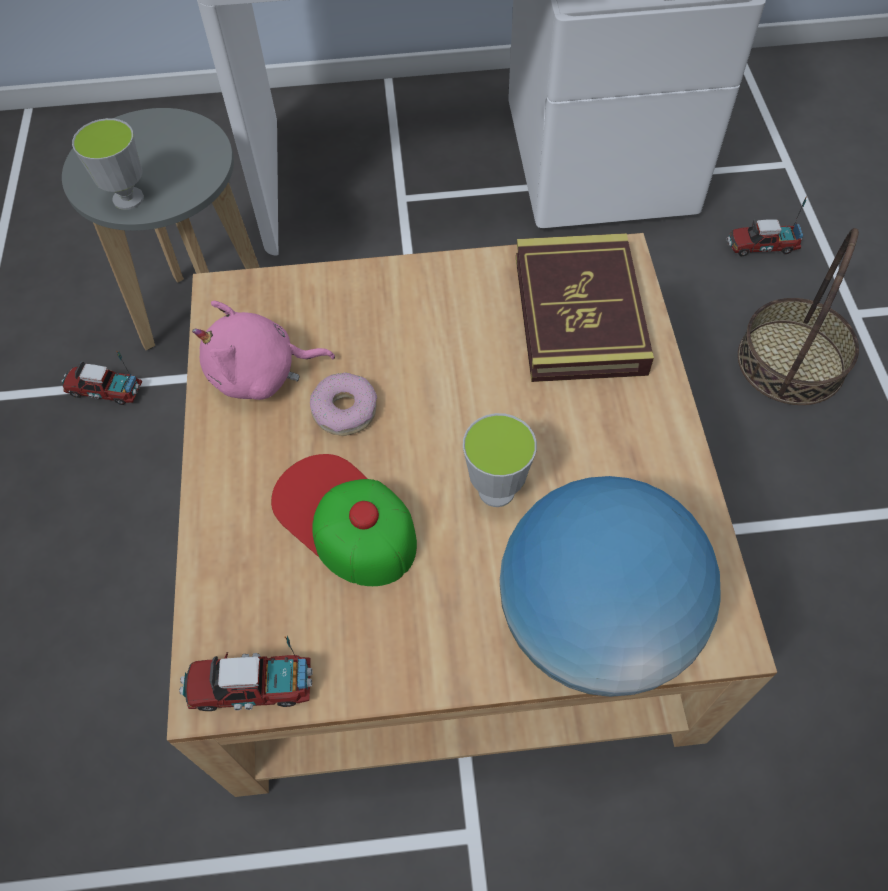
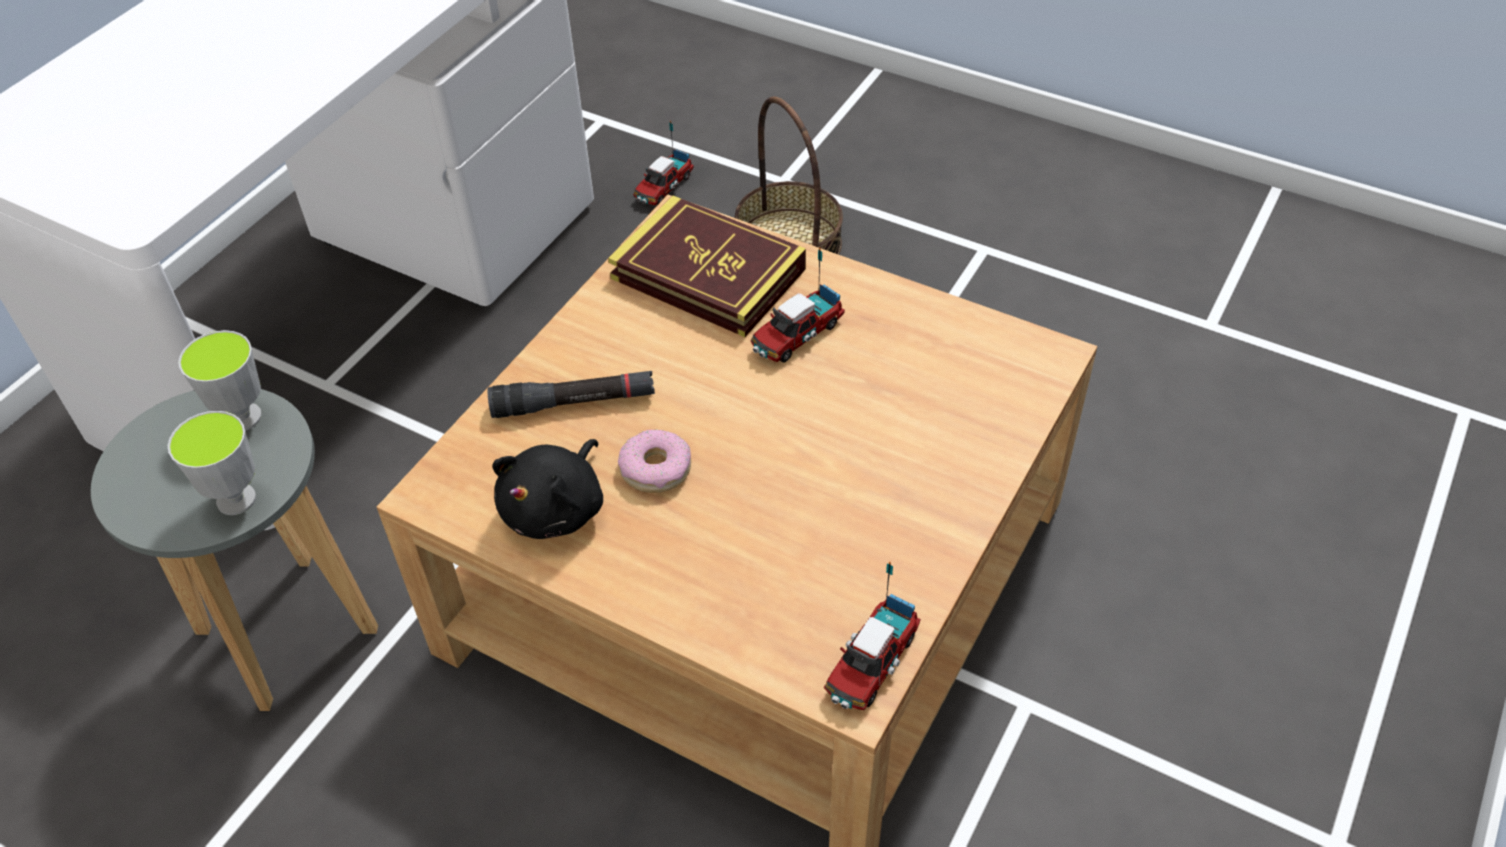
camera: 55 degrees left, 10 degrees down
(104, 390) = (278, 780): toy truck -> toy truck (796, 336)
(261, 374) = (557, 508): pink plush toy -> black plush toy
(344, 519) = (766, 523): cap -> none
(370, 318) = (574, 403): none -> black flashlight
(496, 491) = (826, 412): cup -> cup (243, 417)
(594, 622) = (986, 417): globe -> none

